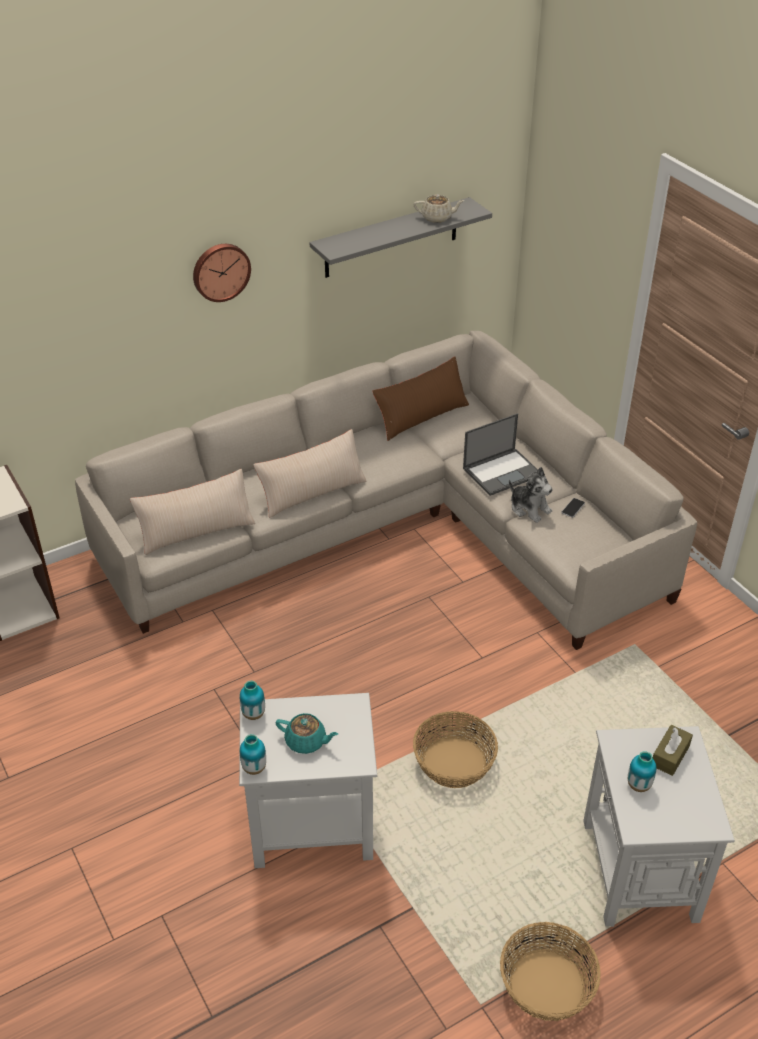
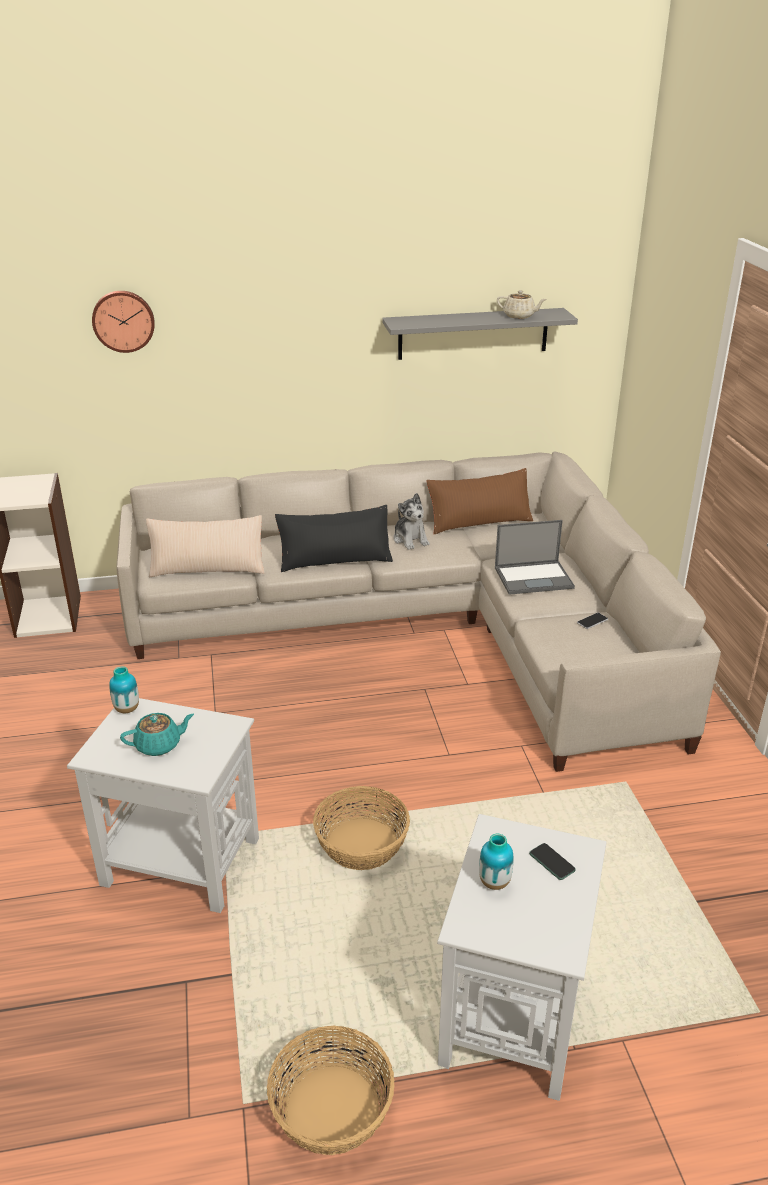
camera: 20 degrees right, 10 degrees down
(220, 271) = (286, 327): wall clock -> wall clock (123, 320)
(254, 768) = (91, 755): vase -> none
(306, 741) = (159, 745): turquoise teapot -> turquoise teapot turned 60 degrees counterclockwise
(312, 492) = (335, 560): beige pillow -> black pillow
(529, 508) = (545, 613): plush toy -> plush toy (410, 539)
(670, 756) = (552, 862): brown tissue box -> phone

